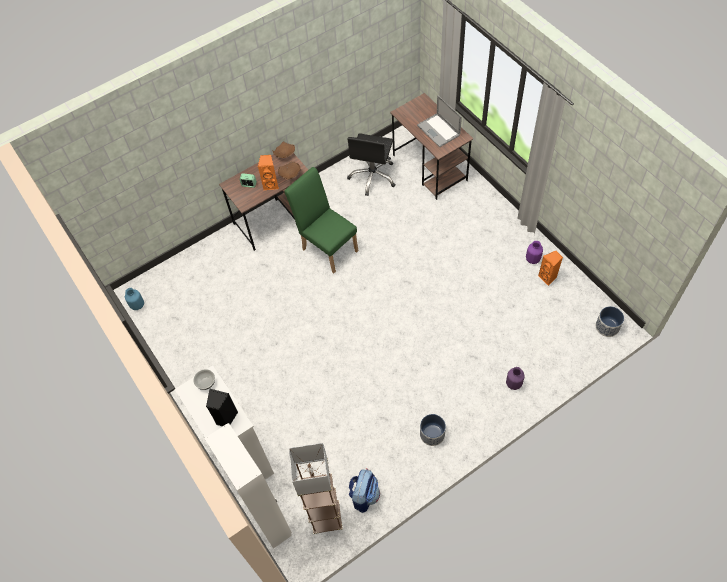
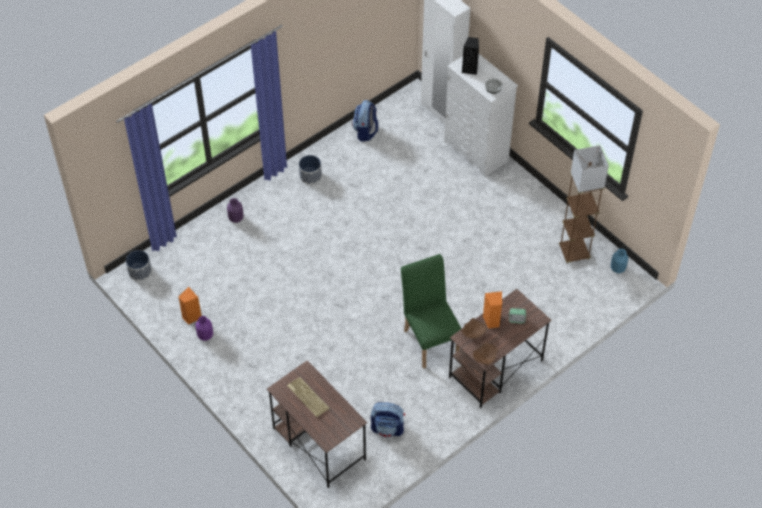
camera: 170 degrees right, 5 degrees down
(326, 518) = (395, 116): brown floor lamp -> brown floor lamp (574, 253)
(327, 247) = (430, 338): green chair -> green chair turned 150 degrees counterclockwise
(373, 176) = (388, 428): black office chair -> backpack
(438, 130) = (307, 397): laptop -> keyboard

